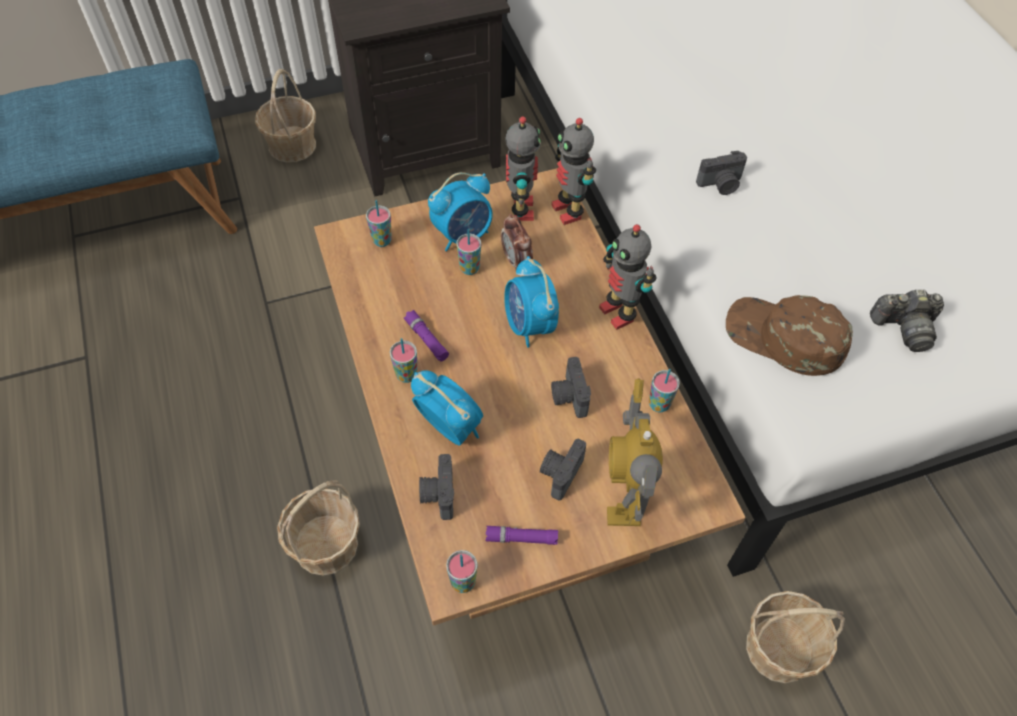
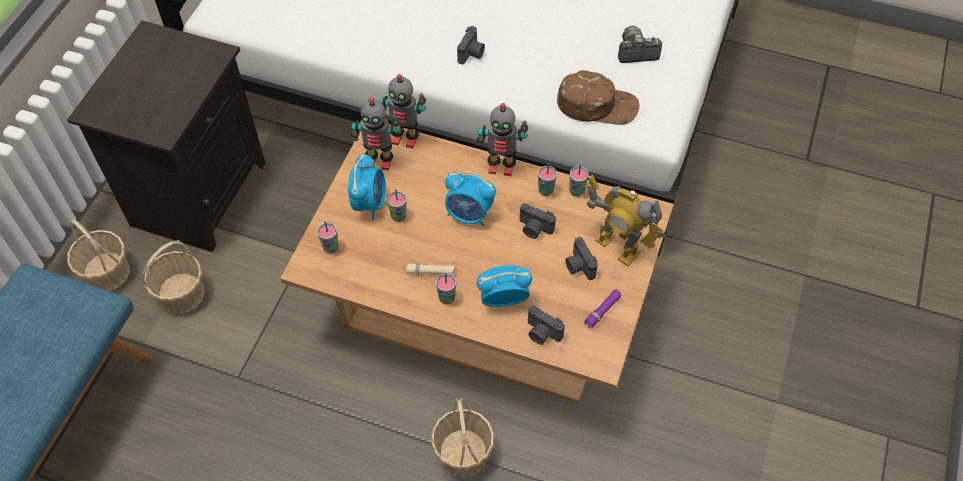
camera: 50 degrees left, 0 degrees up
(426, 339) = (430, 272): purple flashlight -> beige flashlight
(463, 582) = (606, 356): cup -> cup (545, 191)
(516, 260) = (416, 189): alarm clock -> none
(520, 209) = (379, 161): toy robot -> toy robot turned 150 degrees clockwise
(780, 649) = (714, 266): basket -> basket (182, 293)
(784, 338) = (597, 104): brown cap -> brown cap turned 150 degrees counterclockwise
(904, 328) = (636, 52): camera -> camera turned 135 degrees counterclockwise

